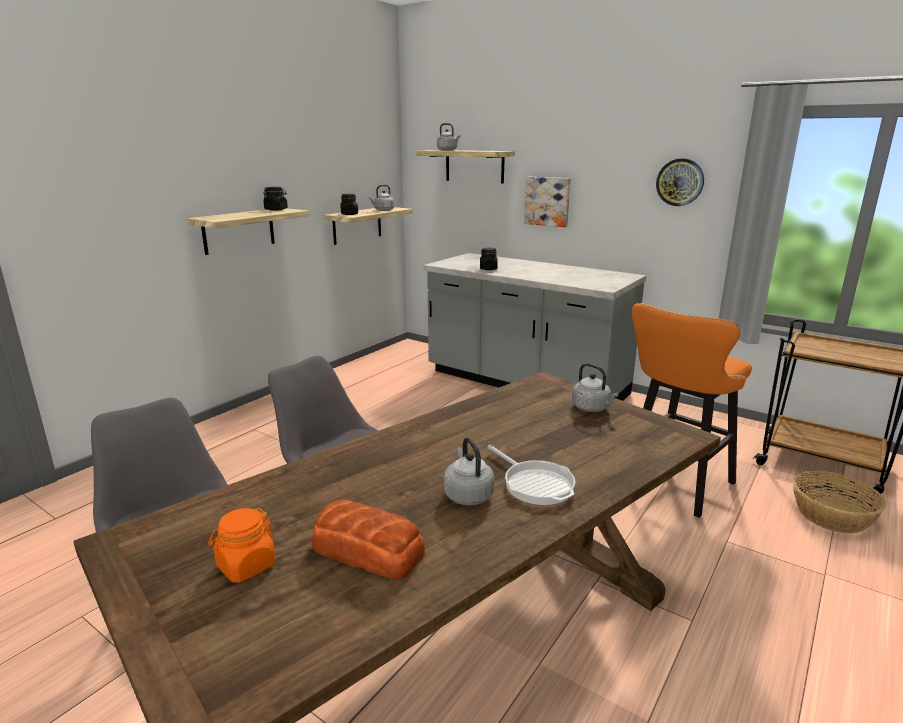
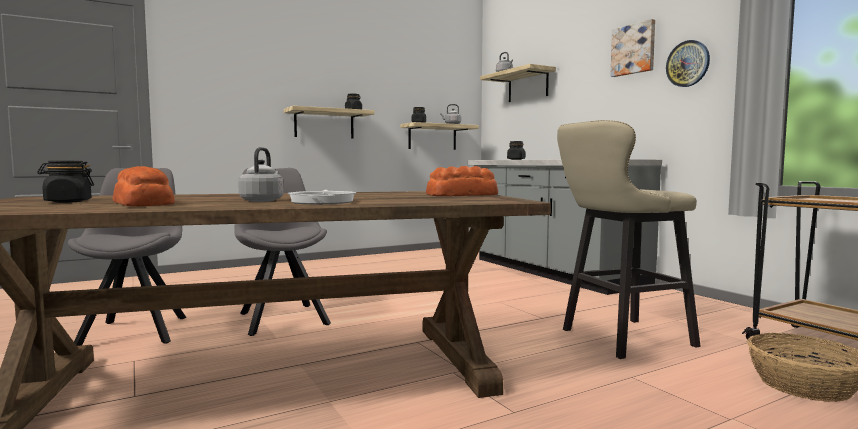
camera: 25 degrees right, 15 degrees down
(246, 566) = (68, 201): orange jar -> black jar
(547, 201) = (580, 104): picture -> picture (633, 49)
(592, 408) = (463, 195): grey kettle -> bread
(672, 488) = (615, 339): orange stool -> beige stool

